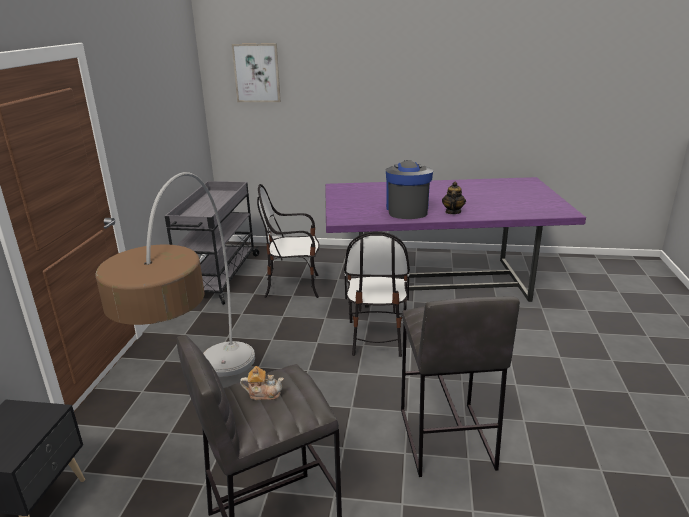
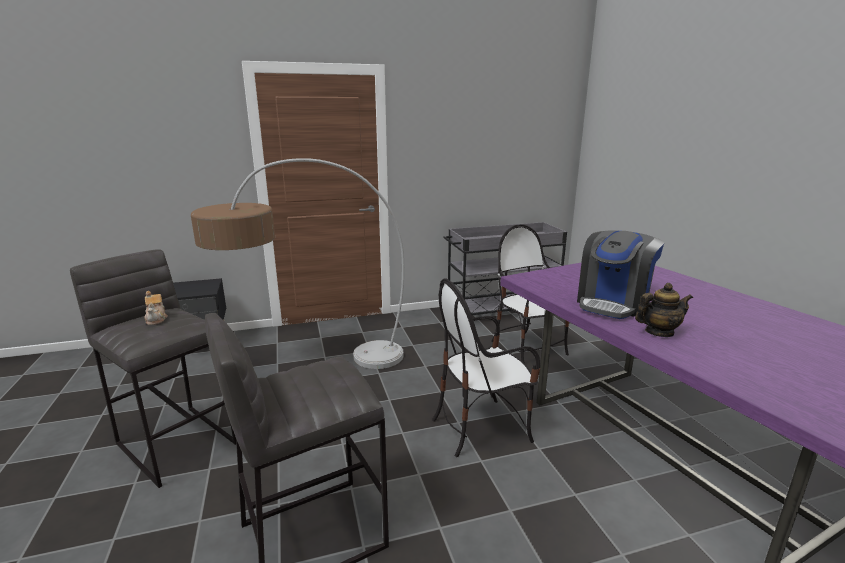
camera: 65 degrees right, 5 degrees down
(257, 73) = (623, 117): picture -> none
(407, 210) = (613, 304): coffee machine -> coffee machine turned 150 degrees clockwise

